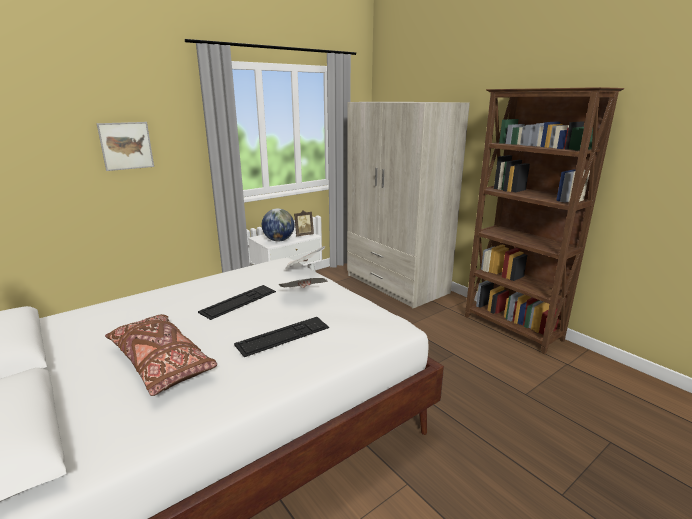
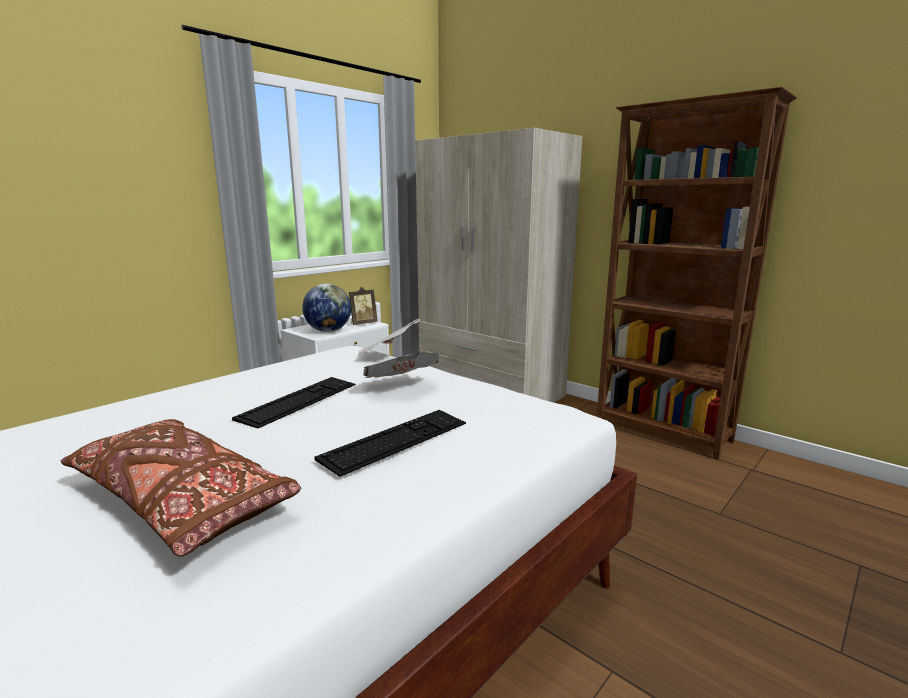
camera: 10 degrees left, 5 degrees down
(126, 146) = (85, 182): picture -> none

